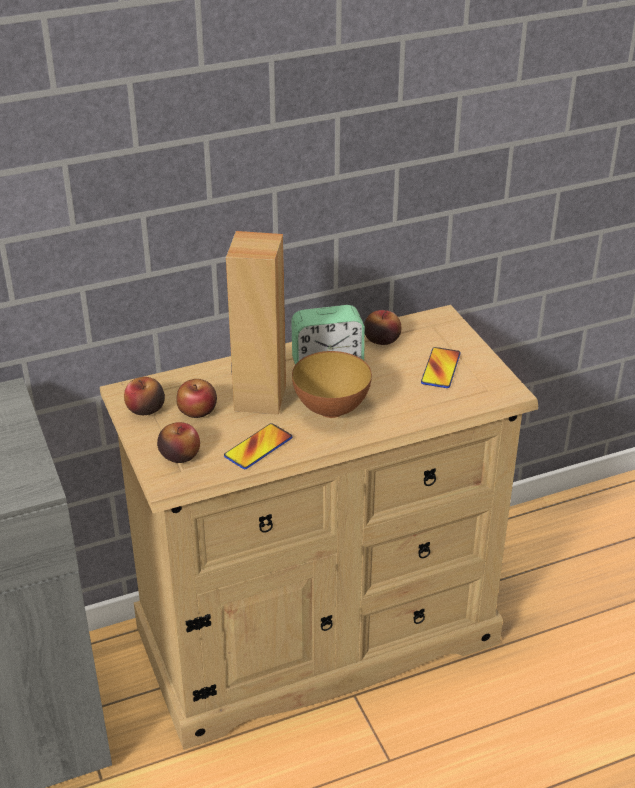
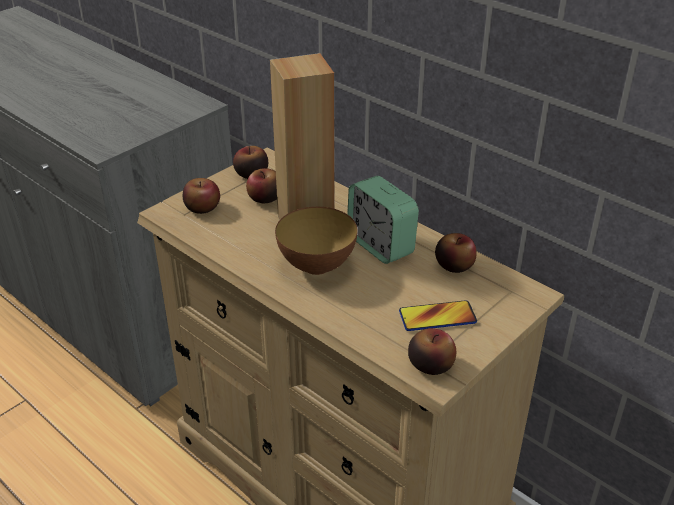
camera: 65 degrees right, 0 degrees up
(258, 447) = (235, 242): phone -> none
(492, 389) = (430, 364): none -> apple

